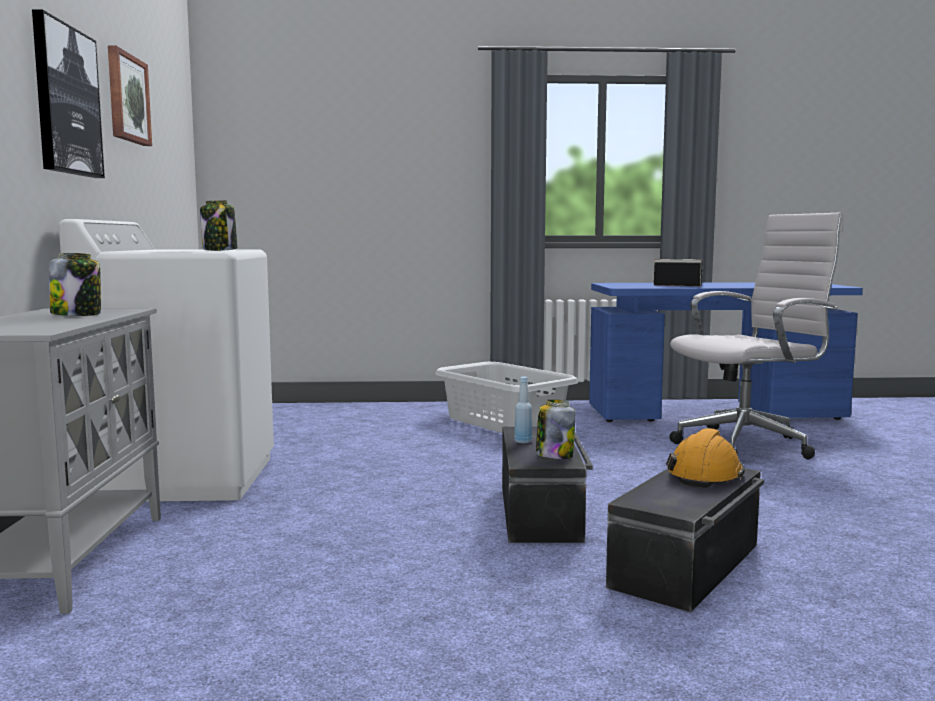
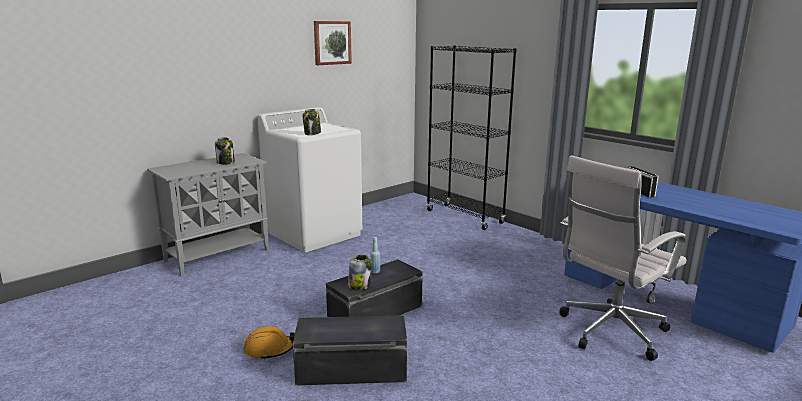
camera: 50 degrees right, 10 degrees up
(66, 100) = (271, 58): picture -> none
(357, 408) = (464, 217): none -> black bookcase
(504, 422) = (510, 253): grey laundry basket -> none
(705, 475) = (375, 327): orange hard hat -> orange hard hat (269, 349)
(748, 445) = (609, 332): white office chair -> white office chair turned 120 degrees clockwise

